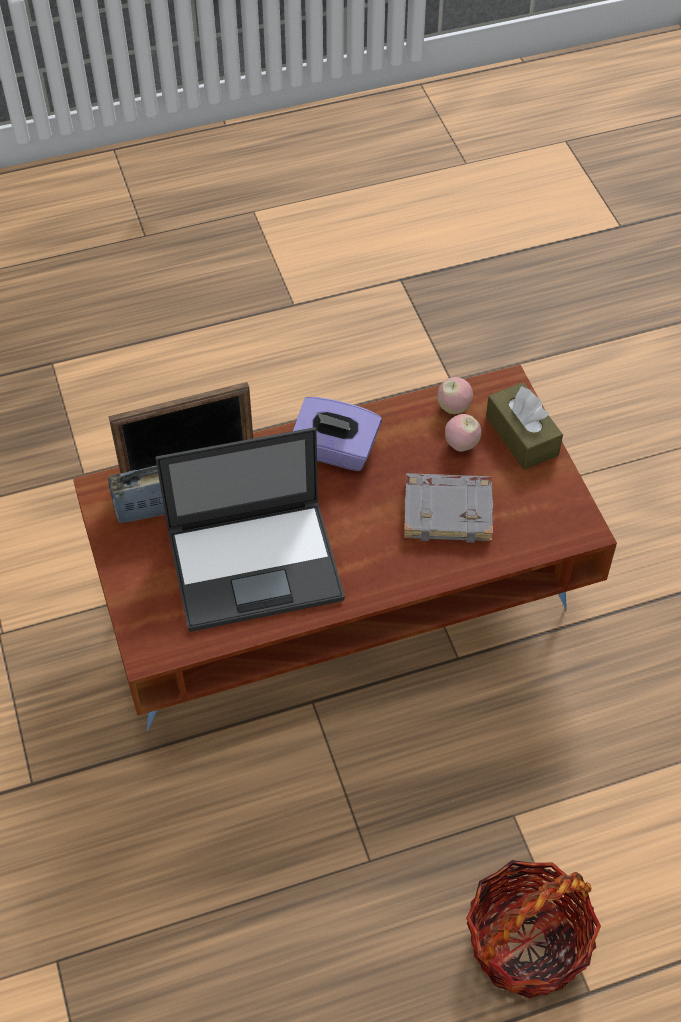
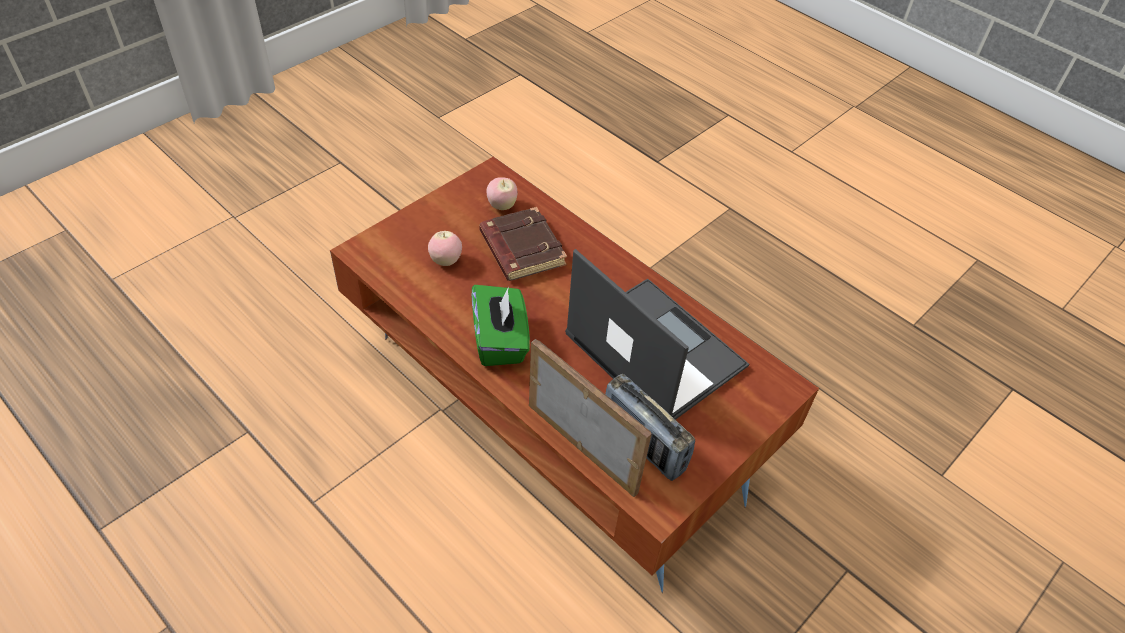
camera: 120 degrees left, 5 degrees down
(335, 451) = (500, 341): purple tissue box -> green tissue box
(448, 511) = (520, 249): grey book -> brown book
(453, 407) = (405, 277): apple -> apple (502, 206)
(521, 436) = (416, 228): brown tissue box -> none
(526, 943) = (724, 240): basket -> none

